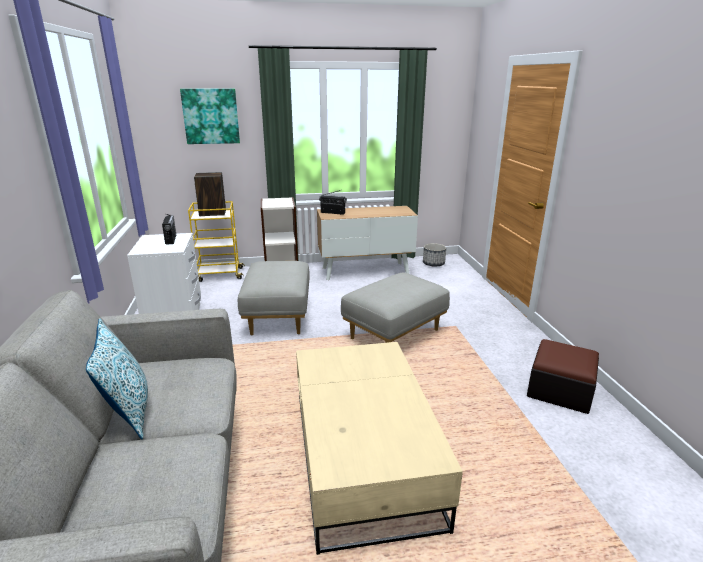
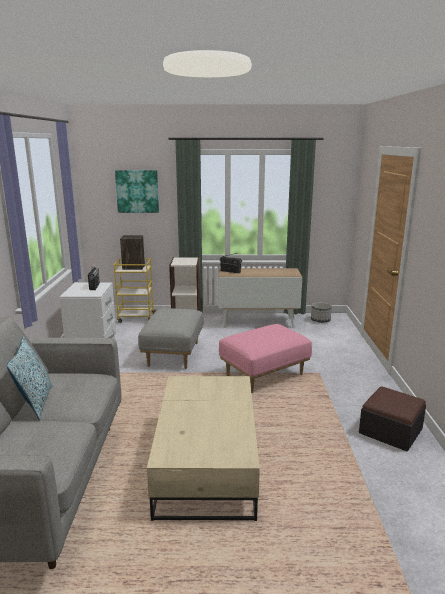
camera: 10 degrees right, 5 degrees down
(394, 334) = (264, 375): grey ottoman -> pink ottoman

